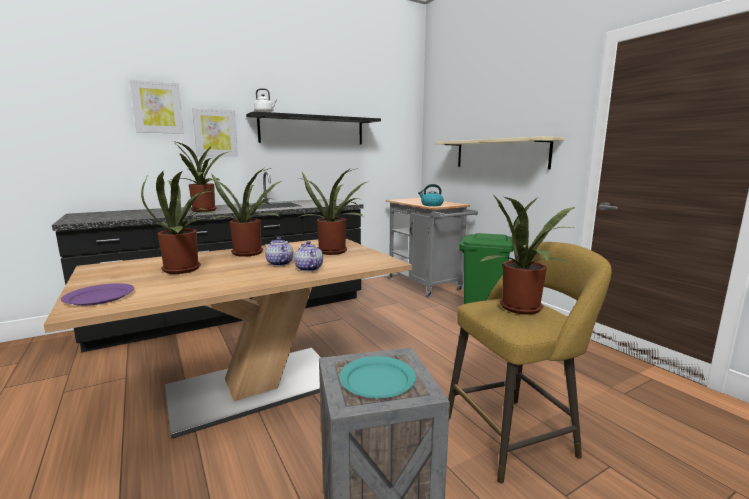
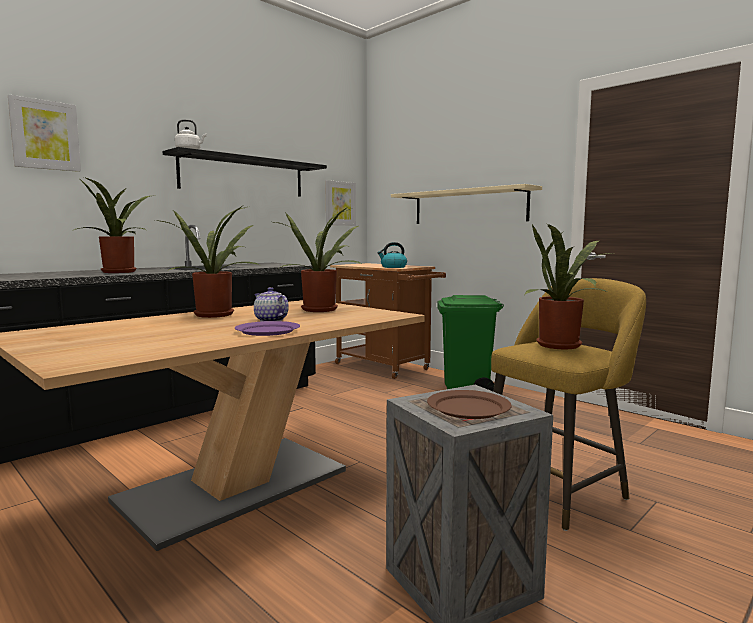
camera: 15 degrees left, 5 degrees down
(100, 297) = (79, 354): purple plate -> purple plate (268, 331)
(186, 269) = (155, 329): potted plant -> none
(215, 133) = (122, 173): picture -> picture (340, 203)
(308, 269) = (313, 322): teapot -> none
(377, 380) = (469, 408): turquoise plate -> brown plate
(427, 285) = (386, 367): grey cart -> brown cart

